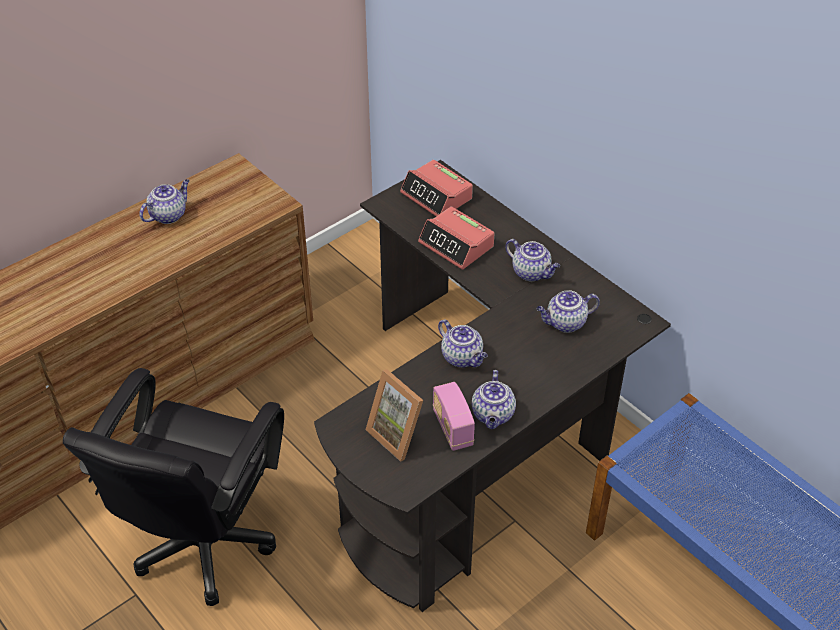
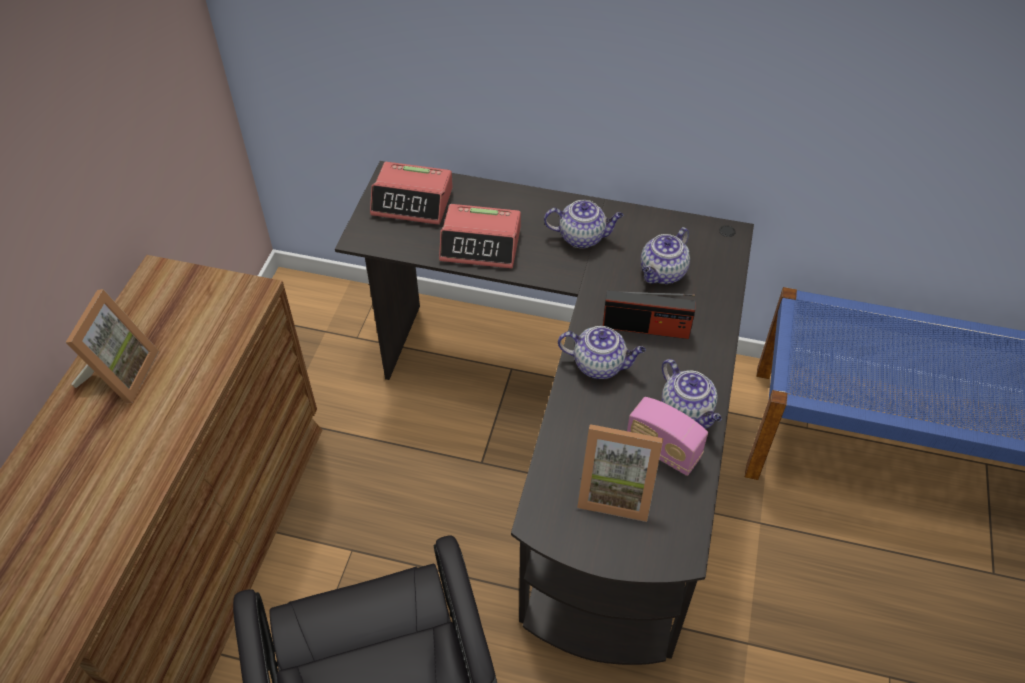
camera: 35 degrees left, 5 degrees up
(168, 215) = (120, 374): teapot -> picture frame
(517, 351) = (646, 327): none -> radio

